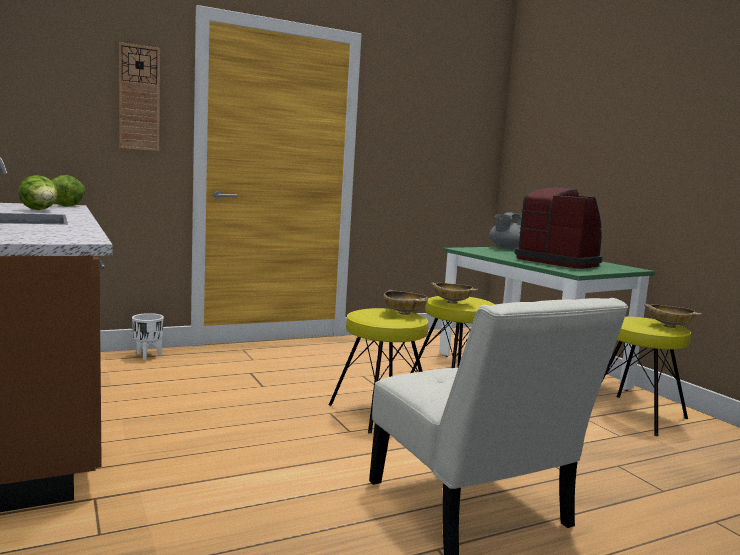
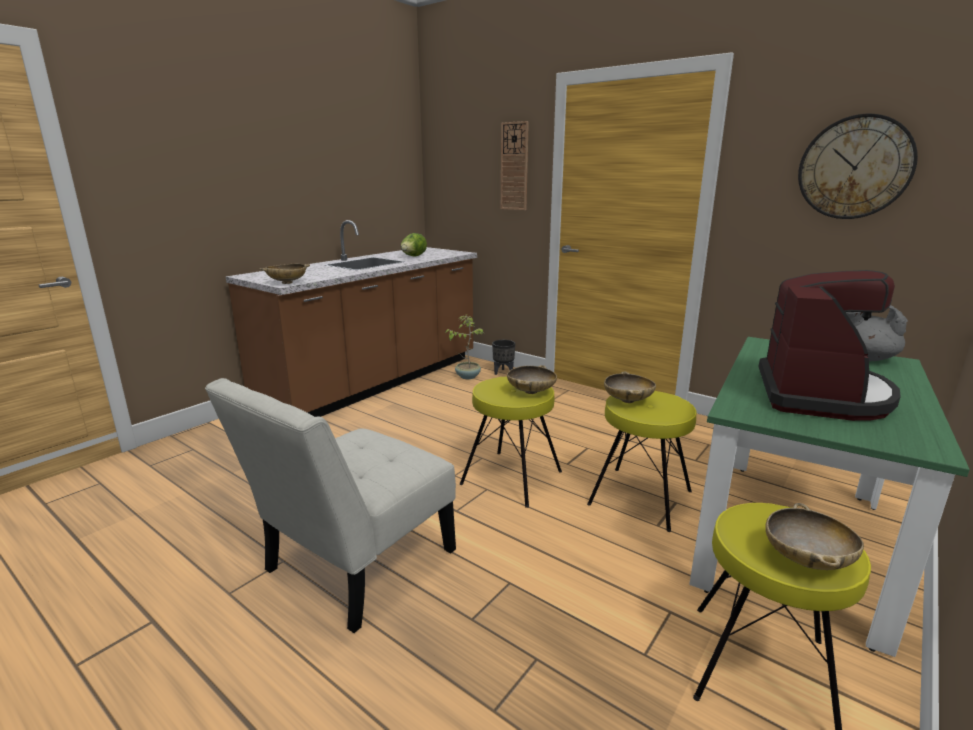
camera: 65 degrees right, 10 degrees up
(68, 206) = (455, 253): lettuce -> none
(80, 239) = (287, 283): none -> beige bowl
(122, 370) = (467, 376): none -> potted plant
(147, 356) = (503, 372): white planter -> black planter
(437, 130) = (855, 167): none -> wall clock

